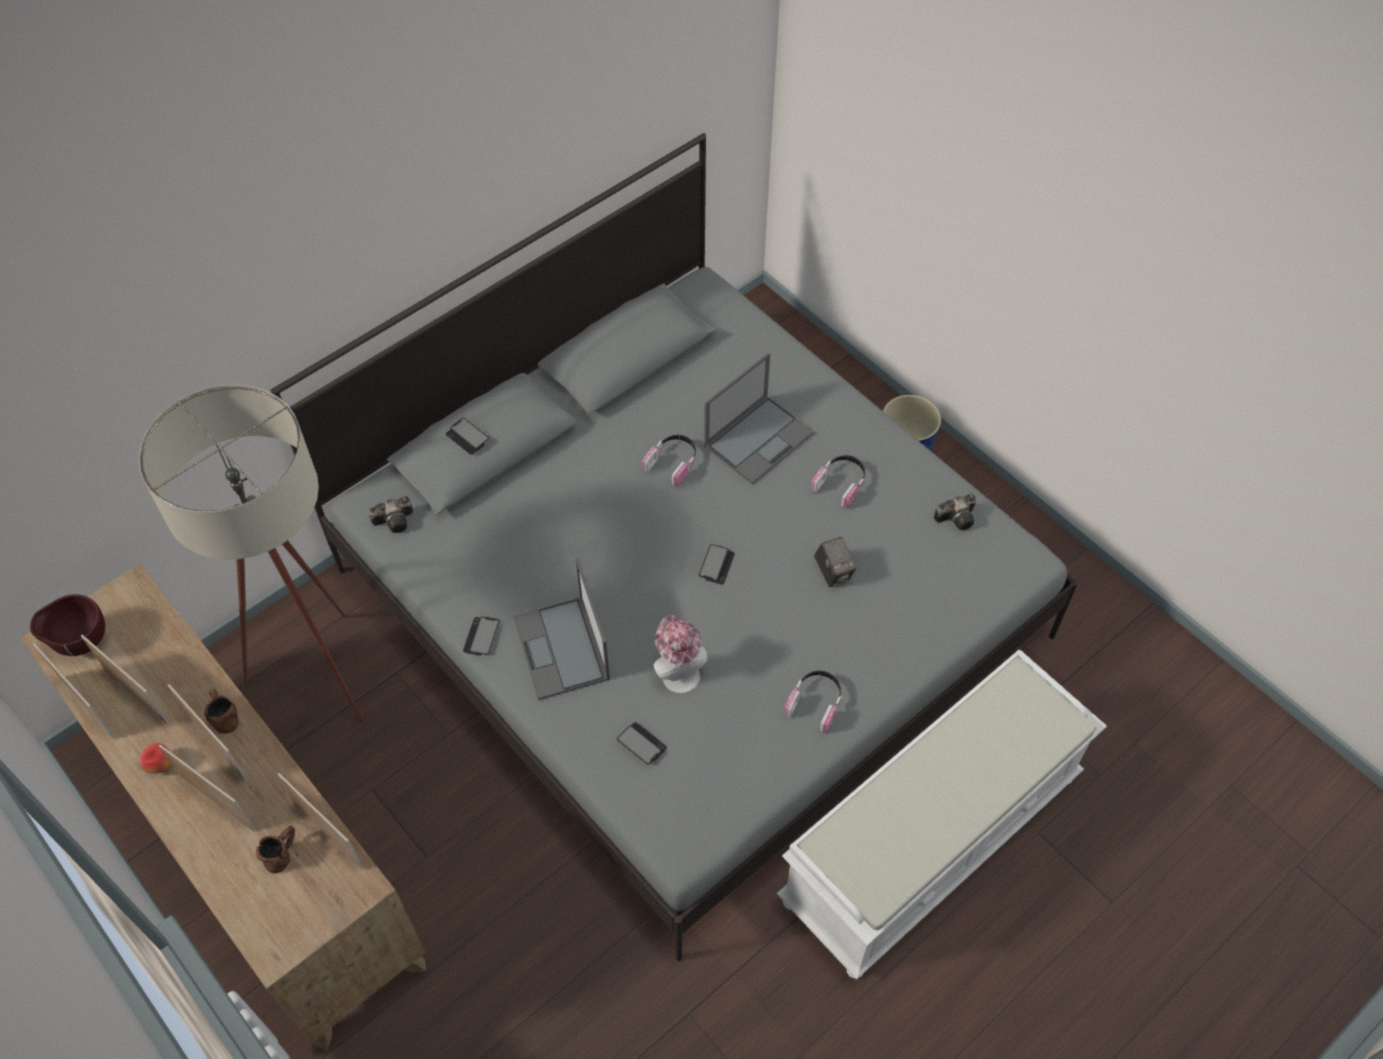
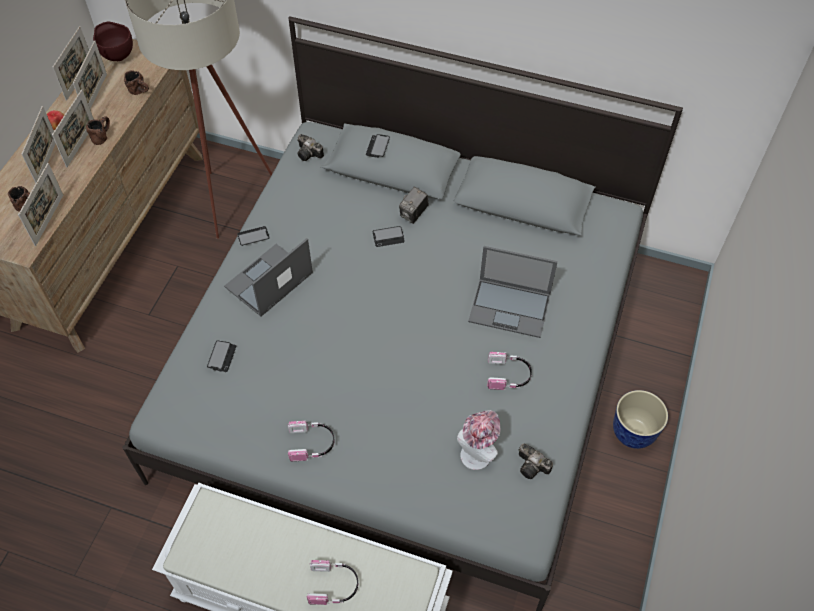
camera: 60 degrees right, 0 degrees up
(177, 640) = (140, 91): none -> brown mug
(673, 462) = (454, 268): headphones -> headphones (334, 585)
(678, 672) = (287, 350): hat -> hat (477, 452)
(716, 565) = (386, 333): phone -> phone (388, 237)
(833, 572) = (427, 406): camera -> camera (413, 214)

